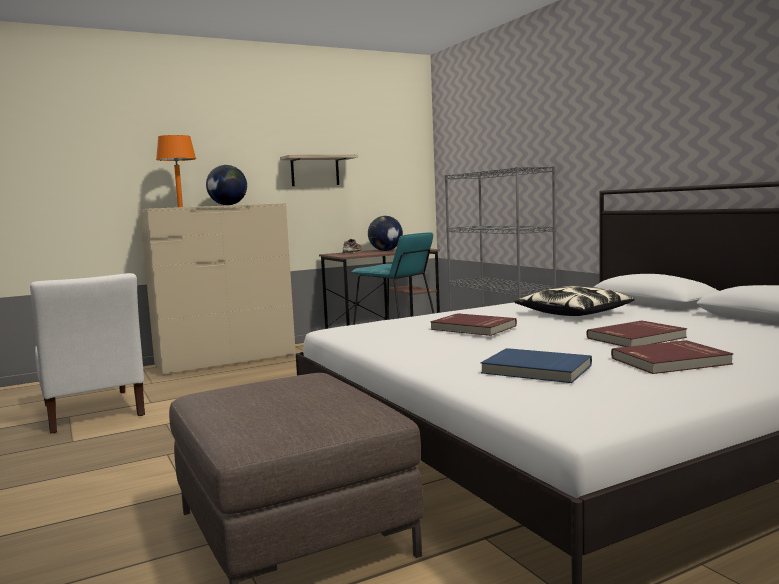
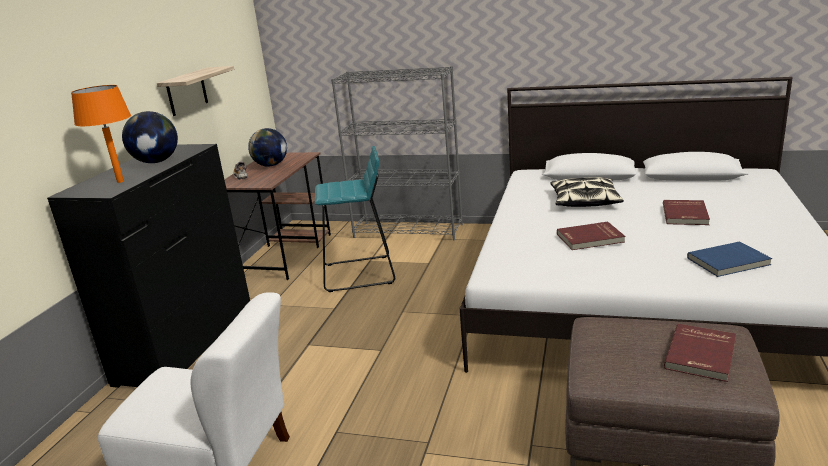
camera: 45 degrees left, 15 degrees up
(226, 360) = (187, 343): beige dresser -> black dresser
(671, 361) = (752, 229): red book -> red book (702, 355)

